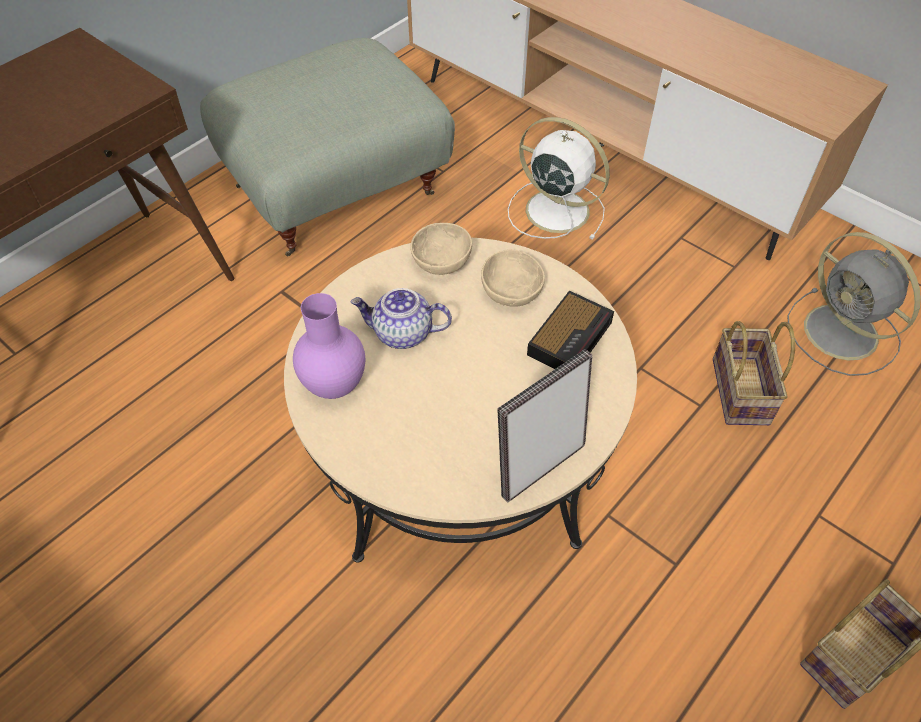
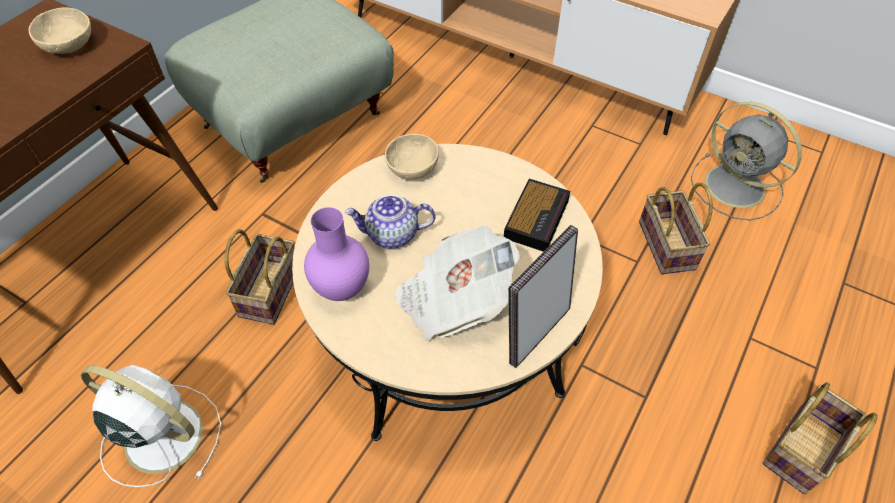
camera: 10 degrees left, 0 degrees up
(272, 377) = (269, 290): none -> basket
(455, 416) = (454, 299): none -> newspaper
(512, 292) = (479, 186): beige bowl -> beige bowl (70, 45)
(554, 210) = (484, 115): white fan -> white fan (160, 434)

